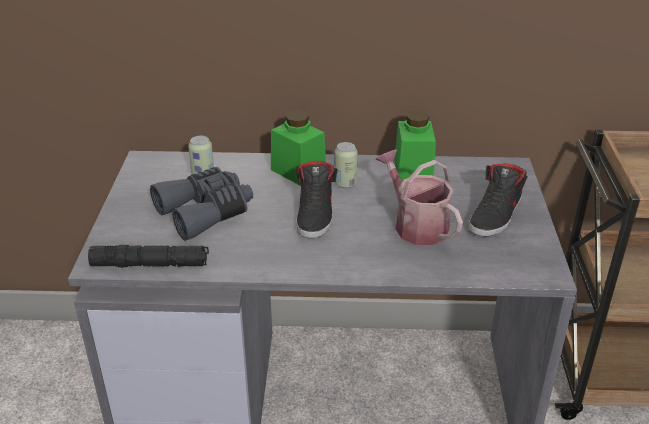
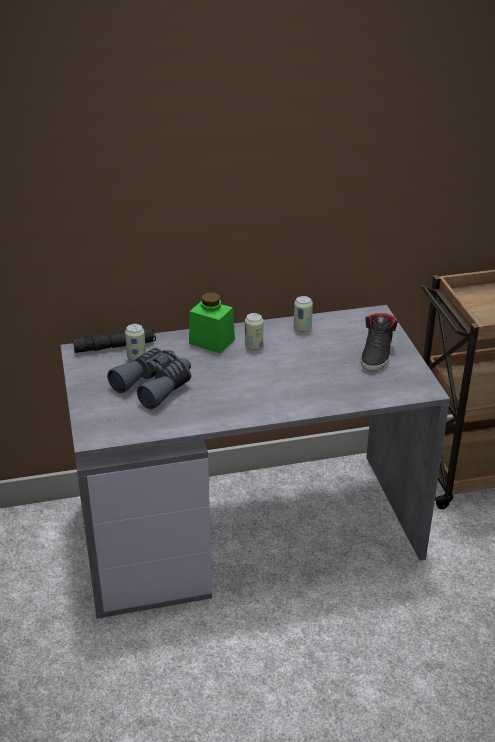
camera: 15 degrees left, 0 degrees up
(150, 264) = (134, 431): black flashlight -> black flashlight (115, 346)
(316, 214) = (242, 373): black shoe -> none
(413, 171) = (302, 328): green jar -> can
(416, 225) = (321, 370): watering can -> none

